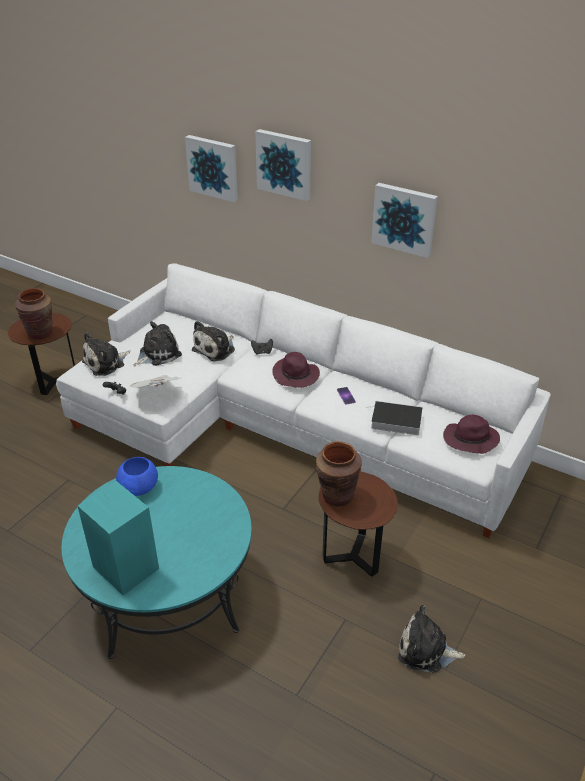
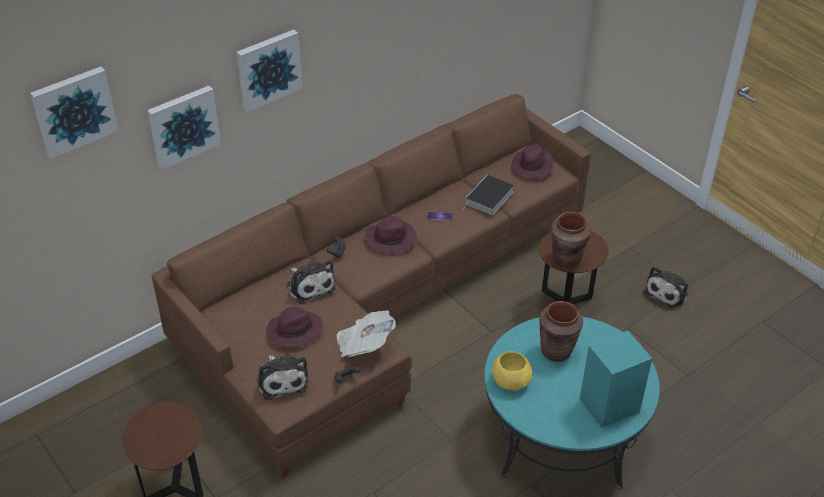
camera: 70 degrees left, 5 degrees up
(40, 333) = (177, 434): brown vase -> brown vase (556, 351)
(139, 487) = (510, 380): blue bowl -> yellow bowl
(157, 354) = (294, 332): plush toy -> purple hat
(282, 425) = (376, 301): white sofa -> brown sofa
(404, 219) = (387, 44): picture -> picture (73, 110)

